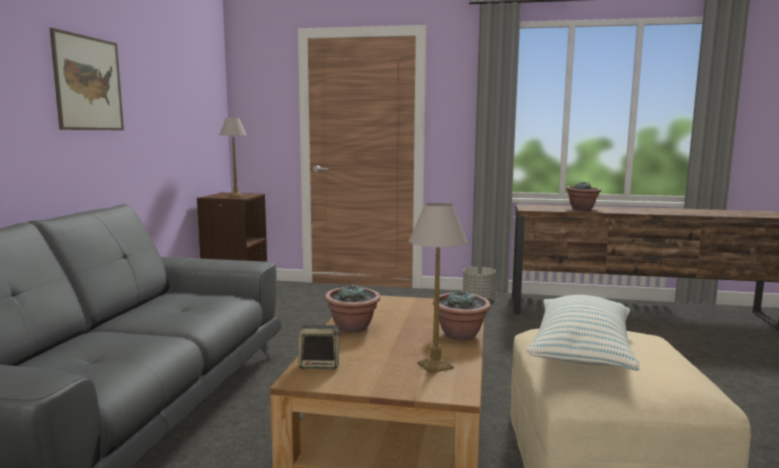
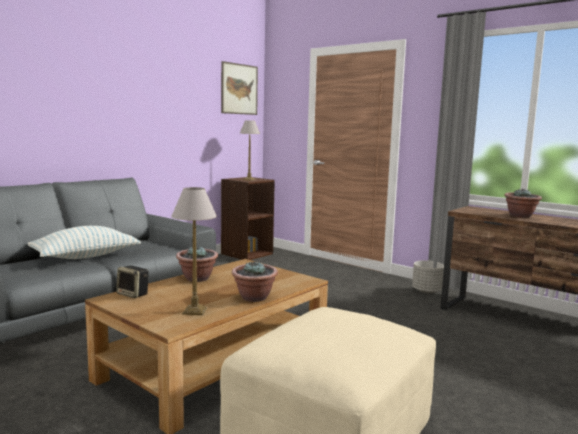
camera: 30 degrees right, 0 degrees up
(88, 83) = (125, 97): picture -> picture (239, 89)
(582, 352) = (305, 327): pillow -> pillow (85, 256)

